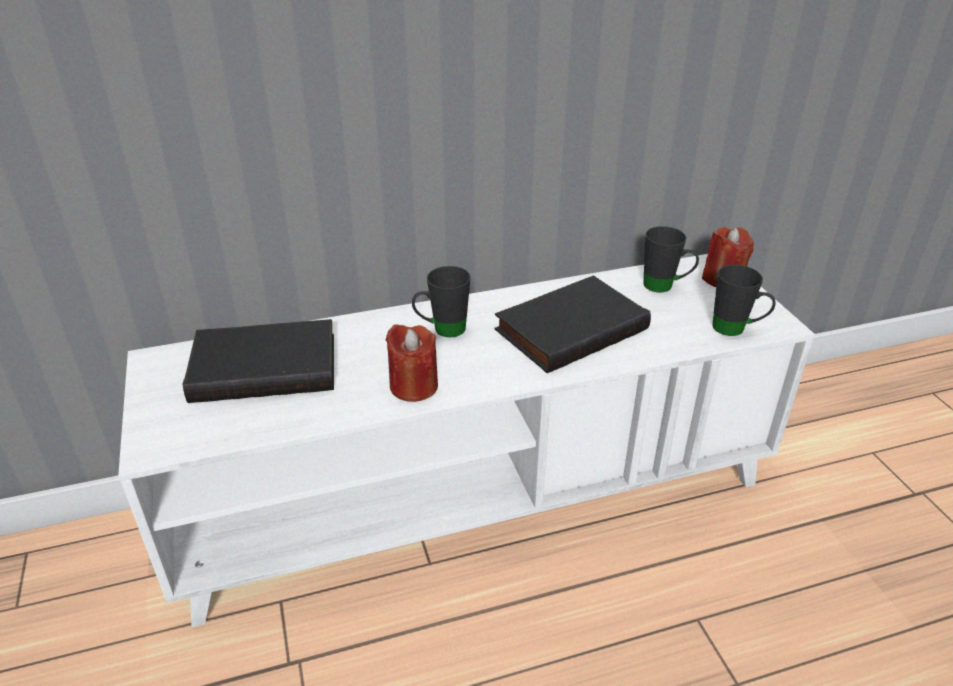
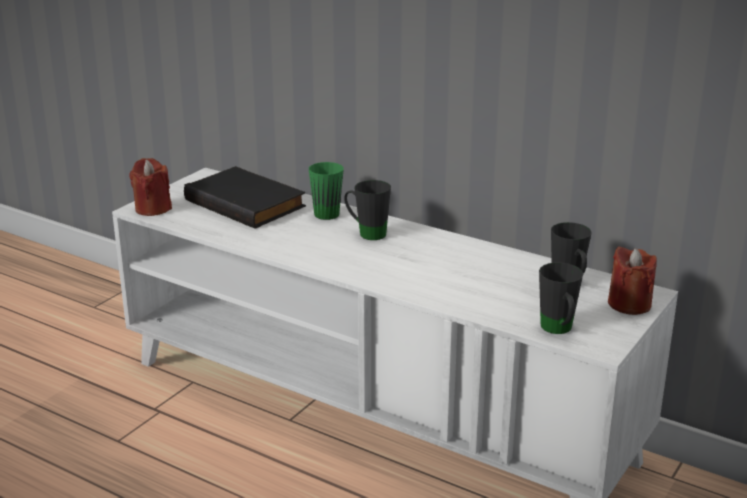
camera: 50 degrees right, 10 degrees down
(366, 328) = (330, 212): none -> green mug
(413, 386) = (294, 248): red candle -> red candle (153, 208)
(570, 328) = (444, 270): black book -> none

